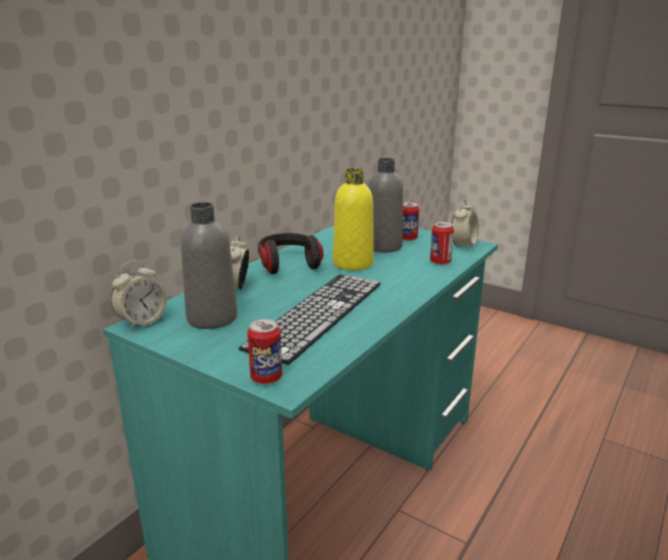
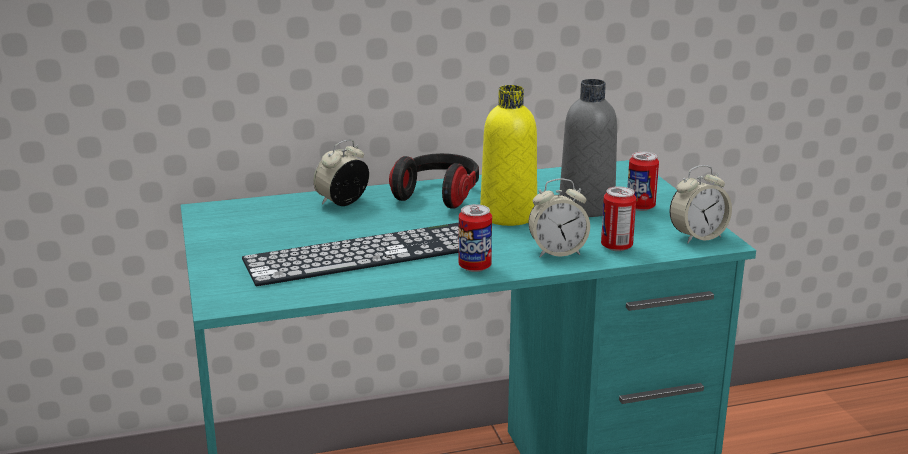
camera: 40 degrees right, 0 degrees up
(142, 321) = (215, 208): alarm clock -> alarm clock (557, 252)
(212, 318) = (271, 224): grey bottle -> none
(266, 378) = (221, 289): can -> can (474, 267)

